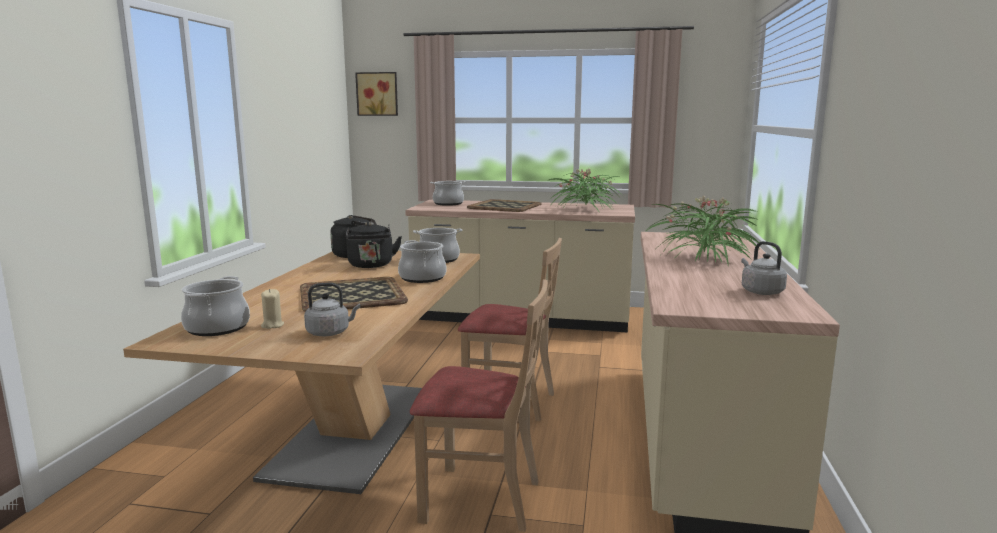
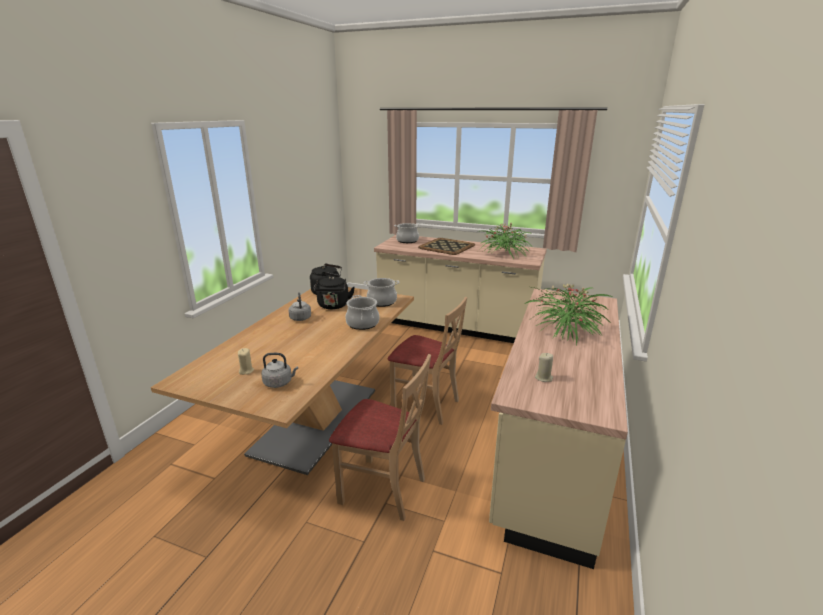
camera: 10 degrees right, 10 degrees up
(217, 328) = (212, 370): cooking pot -> none
(351, 295) = (307, 341): tray -> none
(377, 94) = (362, 152): picture -> none
(705, 292) = (544, 378): none -> beige candle
(760, 291) = (587, 380): grey kettle -> grey kettle (300, 317)

